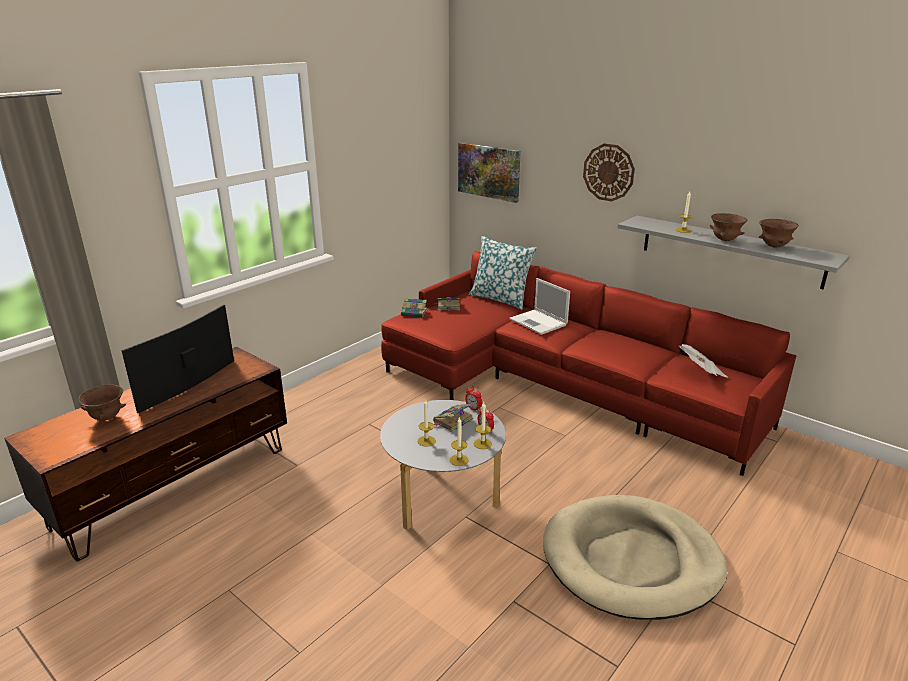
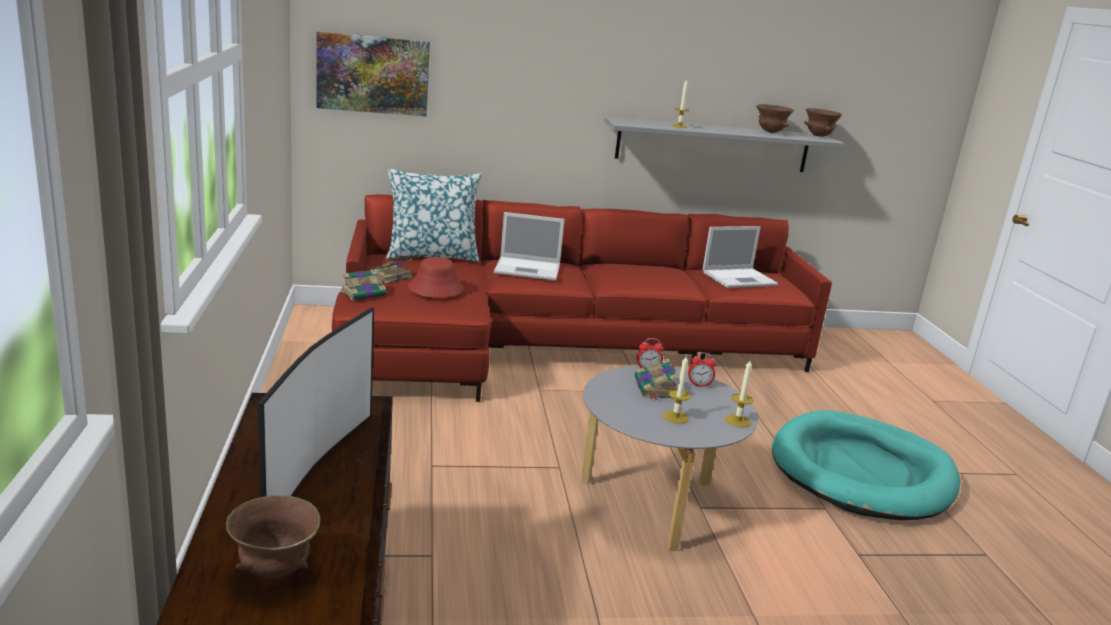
camera: 50 degrees left, 5 degrees down
(192, 386) = (314, 466): television -> television turned 150 degrees counterclockwise
(458, 320) = (435, 288): none -> red hat
(482, 443) = (723, 398): candle -> none
(608, 172) = (566, 65): wall clock -> none
(631, 560) = (862, 472): beige dog bed -> turquoise dog bed
(701, 372) = (740, 278): newspaper -> laptop
(724, 240) = (729, 131): brown bowl -> brown bowl (818, 136)

